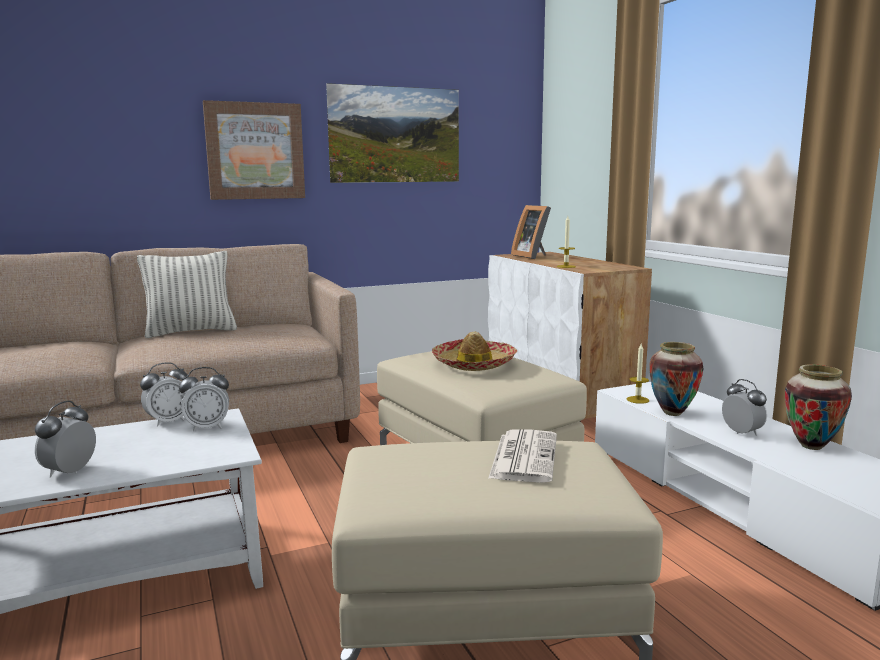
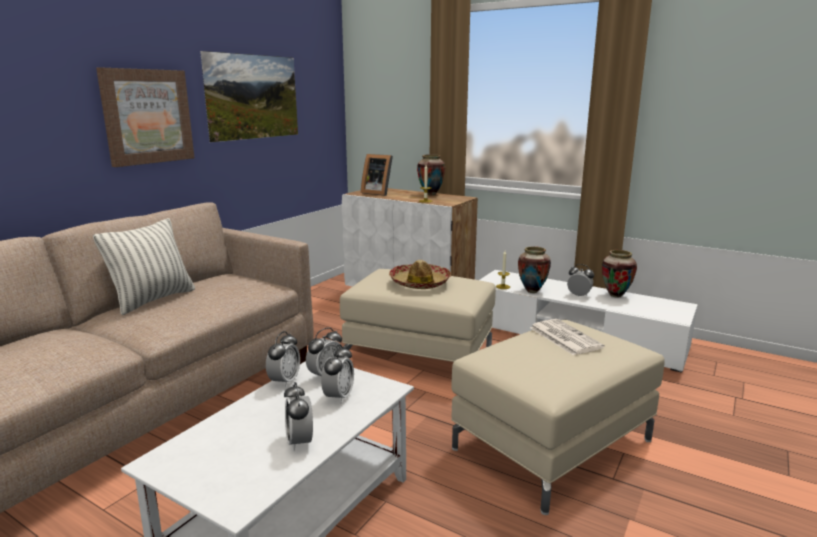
camera: 35 degrees left, 5 degrees up
(178, 447) = (338, 397): none -> alarm clock
(595, 262) = (430, 194): none -> vase

